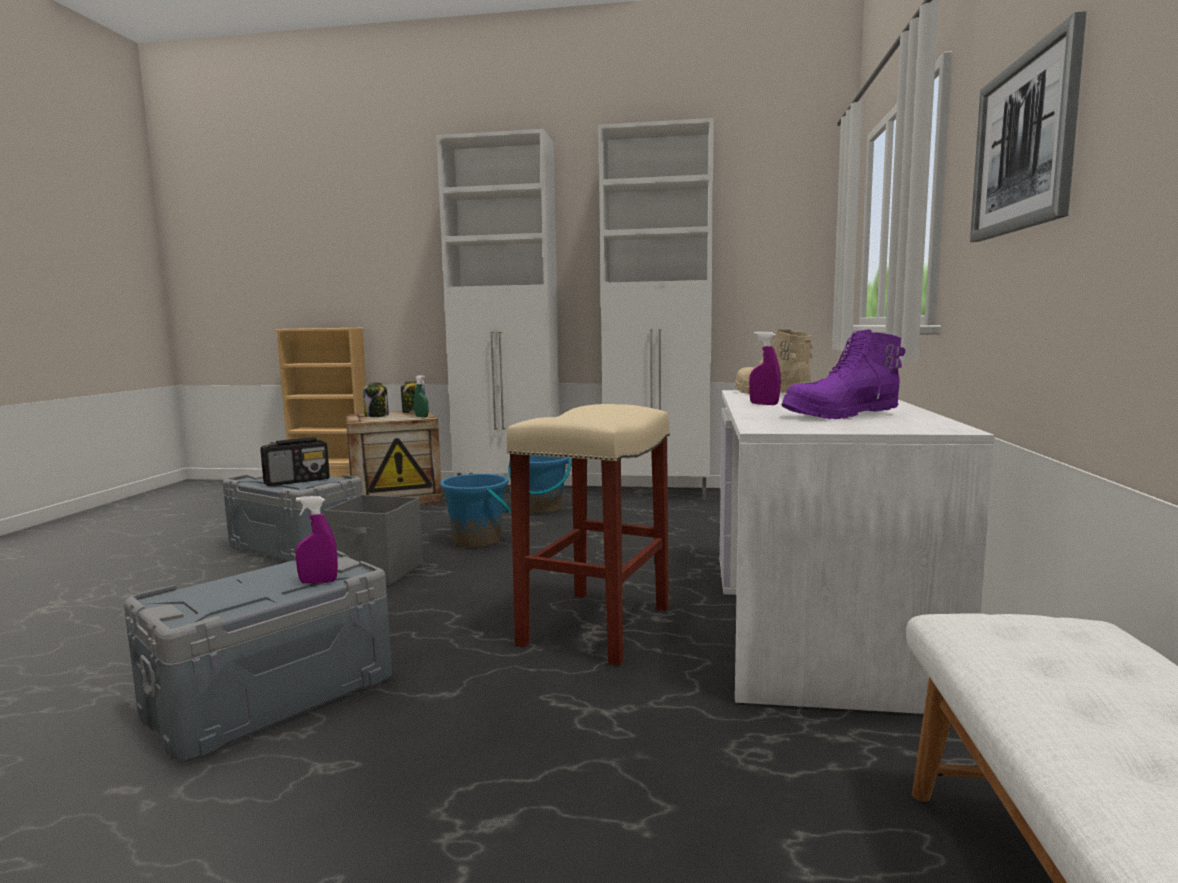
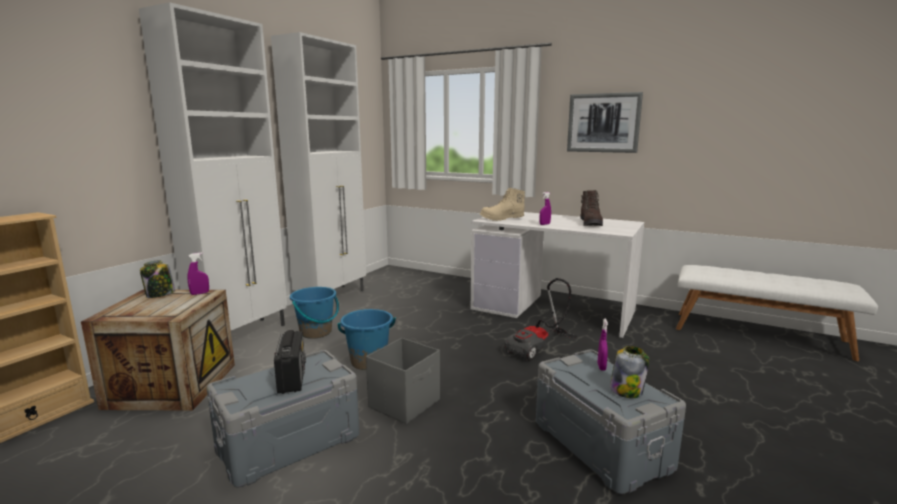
camera: 70 degrees left, 5 degrees up
(377, 416) = (143, 308): jar -> jar (626, 390)
(422, 417) = (200, 293): green spray bottle -> purple spray bottle
(596, 625) = (539, 349): beige stool -> vacuum cleaner
(842, 415) = (590, 223): purple boot -> brown boot

